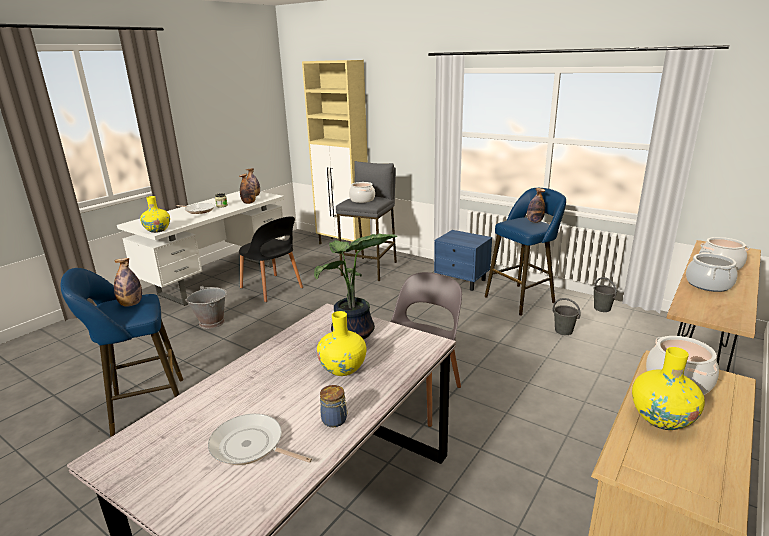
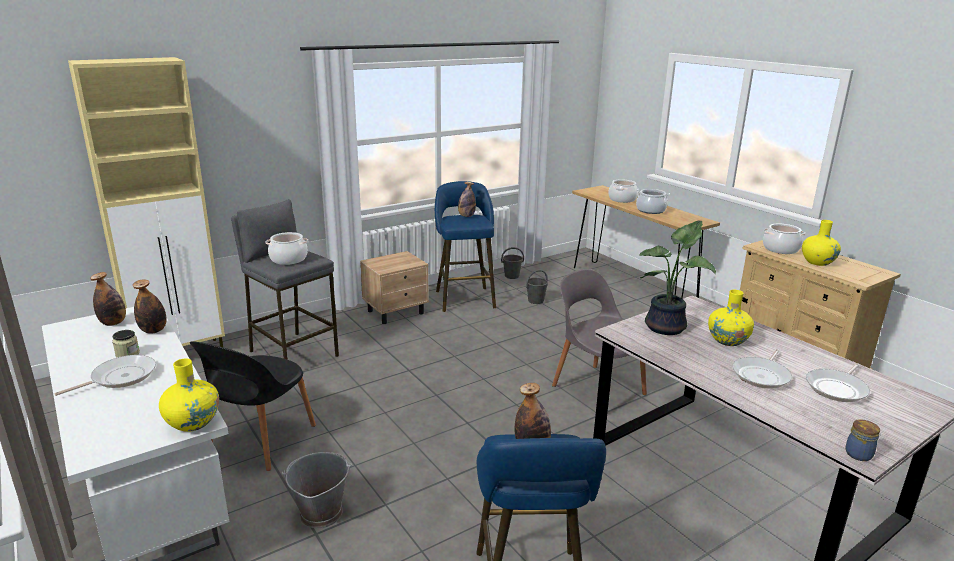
camera: 70 degrees left, 0 degrees up
(267, 392) = (762, 375): none -> frying pan
(272, 288) = (260, 440): black chair -> black chair turned 135 degrees clockwise
(335, 420) = (802, 353): jar -> jar (859, 454)
(462, 281) = (396, 312): blue nightstand -> beige nightstand

